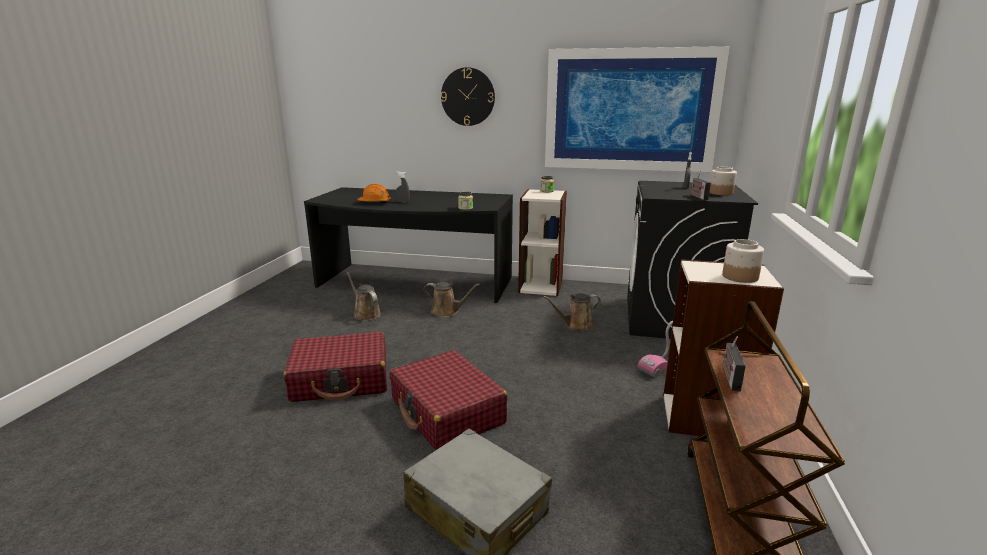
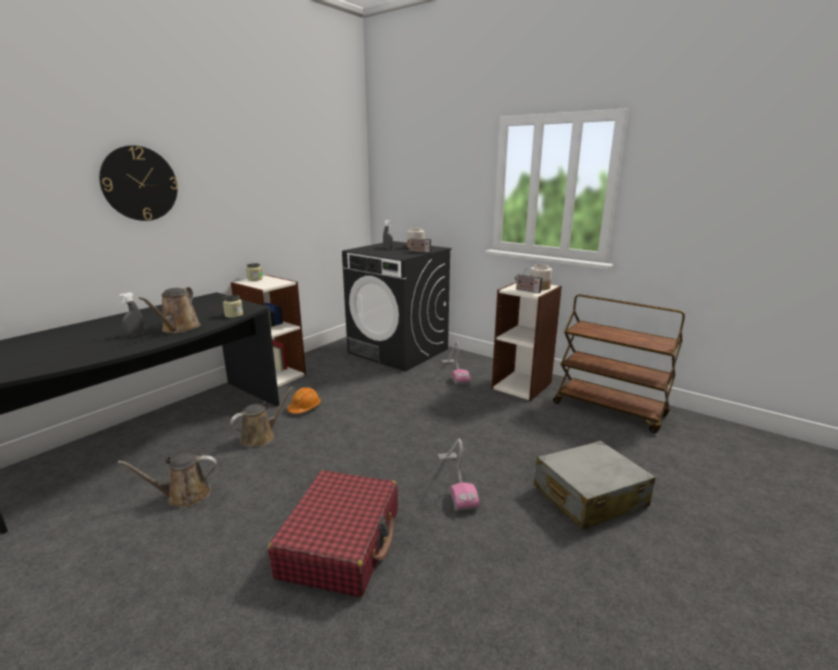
camera: 65 degrees left, 0 degrees up
(375, 202) = (98, 348): orange hard hat -> orange hard hat (304, 407)
(447, 412) = (456, 481): red suitcase -> vacuum cleaner
(576, 325) = (368, 384): brown watering can -> brown watering can (179, 328)
(630, 110) = (303, 190): picture -> none
(730, 377) = (602, 336): radio -> radio (526, 290)

